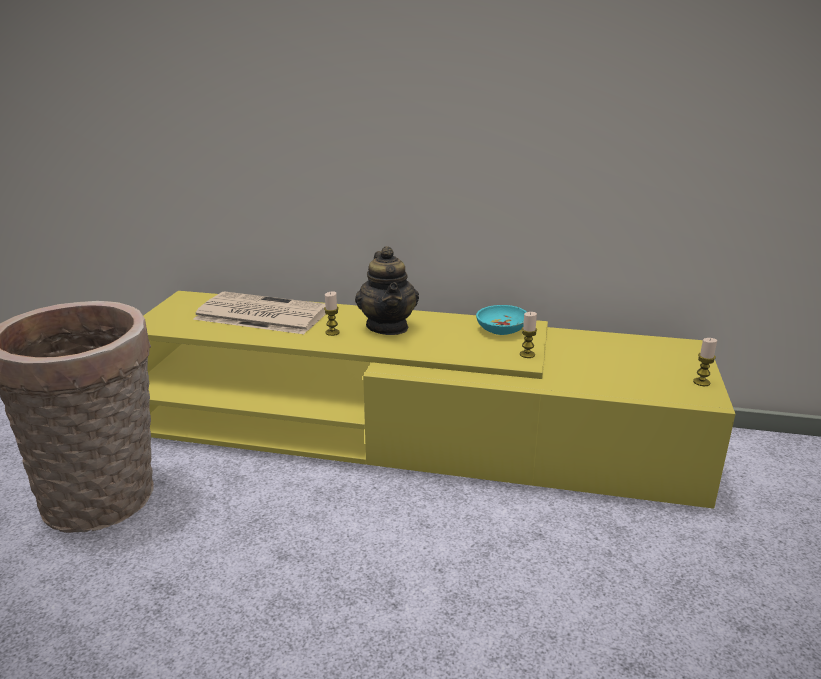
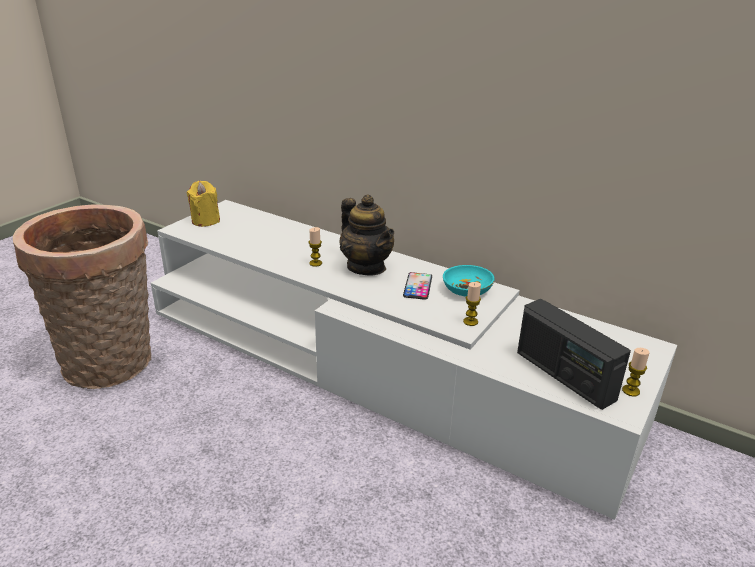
camera: 20 degrees right, 5 degrees up
(172, 313) = (205, 220): none -> yellow candle
(260, 314) = (271, 234): newspaper -> none
(388, 327) = (366, 267): teapot -> teapot turned 45 degrees counterclockwise
(410, 433) = (375, 366): yellow tv stand -> white tv stand
(453, 334) = (418, 286): none -> phone
(639, 382) = (564, 376): none -> radio

